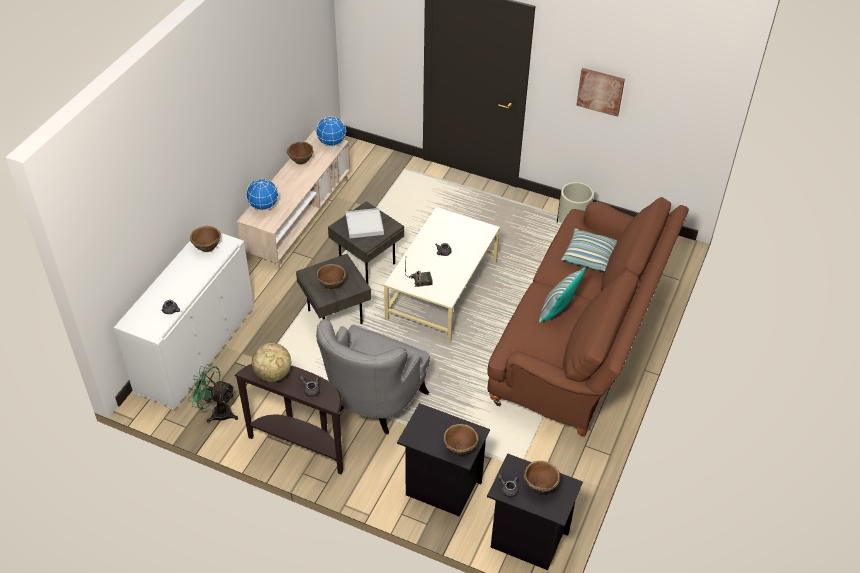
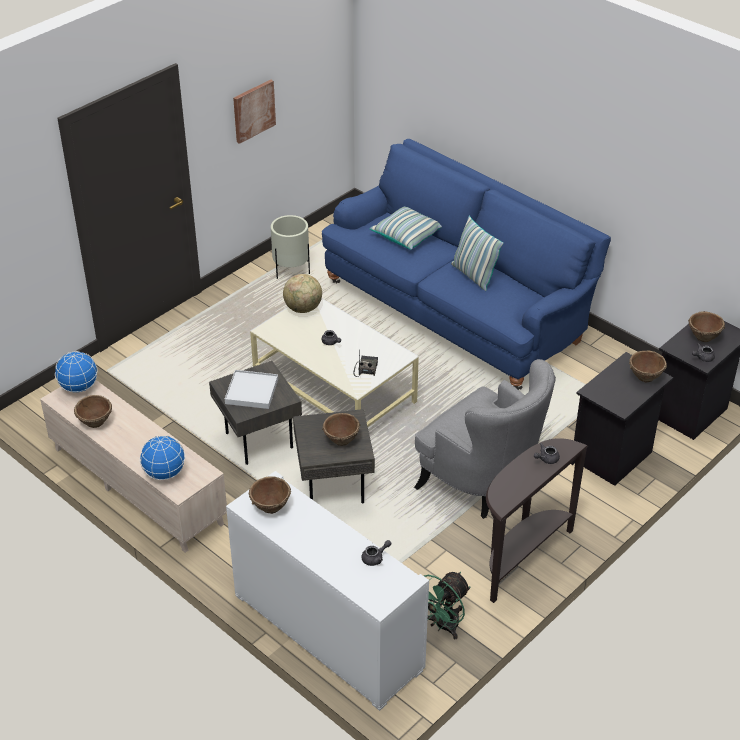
camera: 70 degrees left, 5 degrees down
(273, 375) = (514, 485): globe -> globe (303, 308)
(581, 341) = (456, 310): brown sofa -> blue sofa

